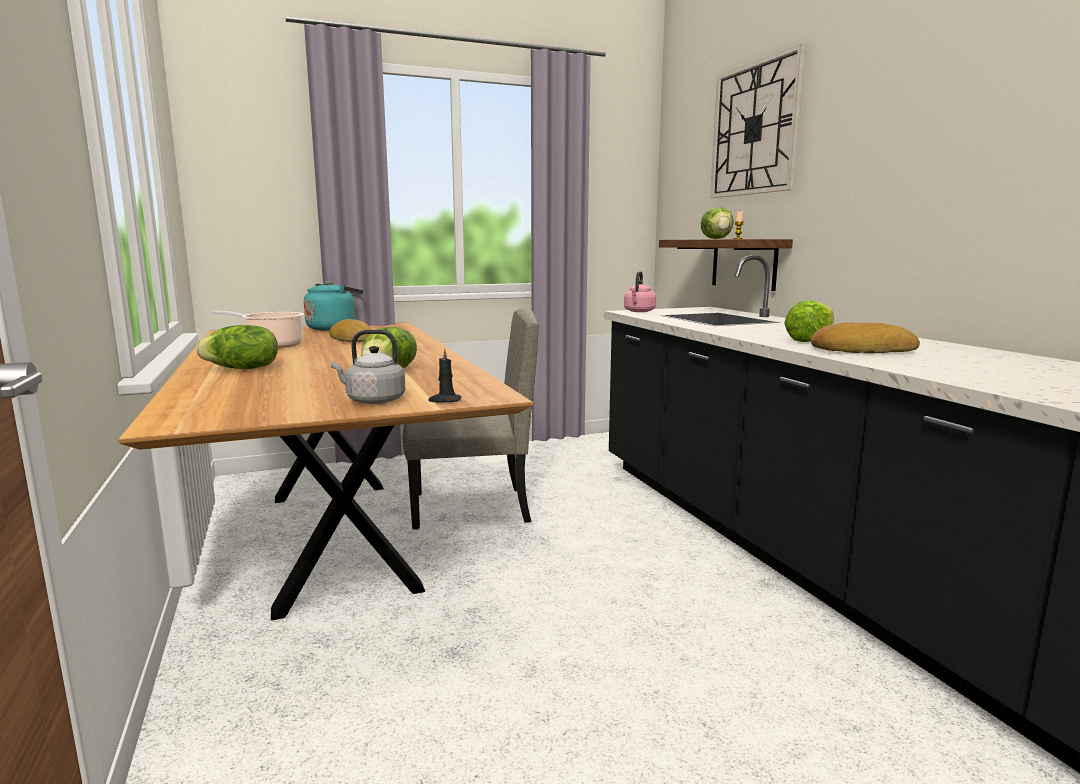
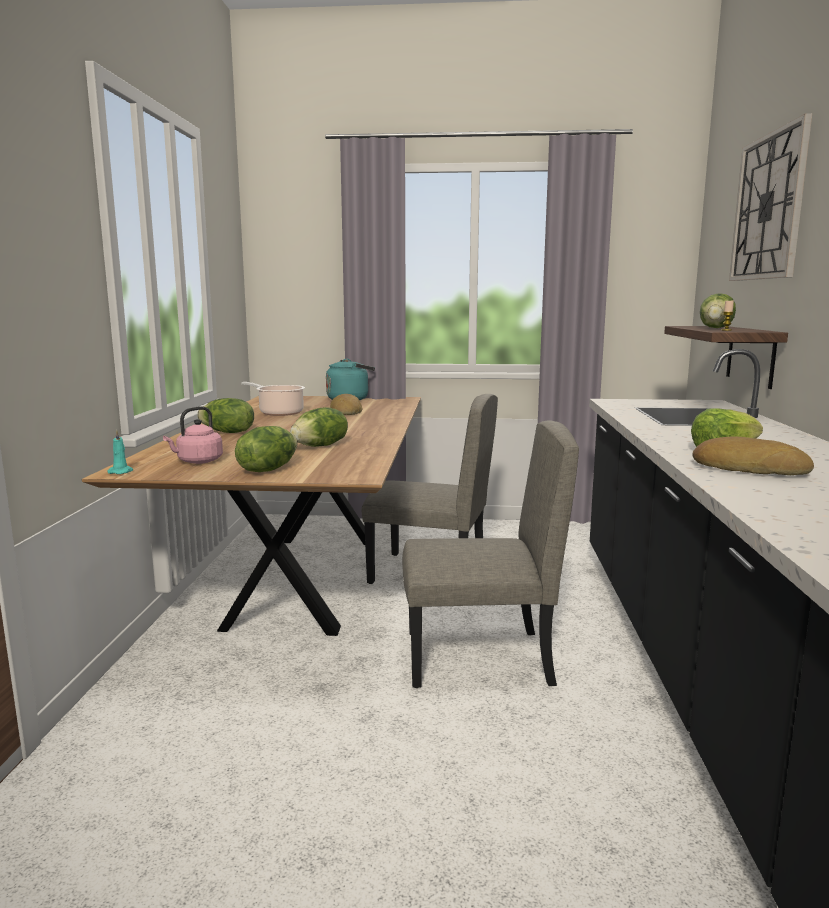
camera: 25 degrees right, 0 degrees up
(170, 424) = (121, 472): none -> turquoise candle
(372, 401) = (268, 469): grey kettle -> lettuce
(444, 400) = (317, 475): black candle -> none
(589, 581) = (478, 658): none -> beige chair
(639, 311) = (623, 402): pink kettle -> pink kettle (197, 461)

